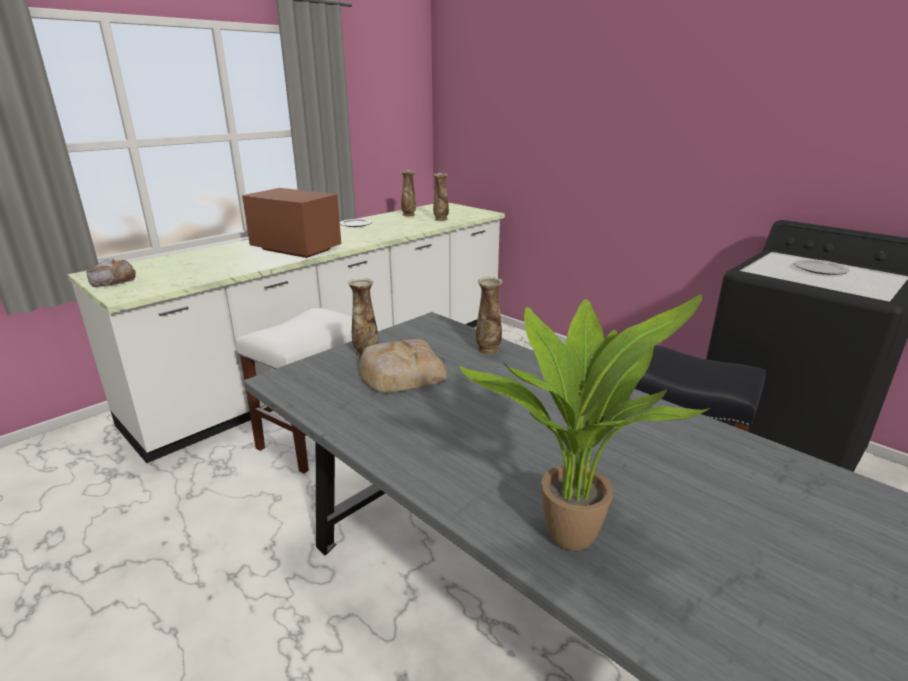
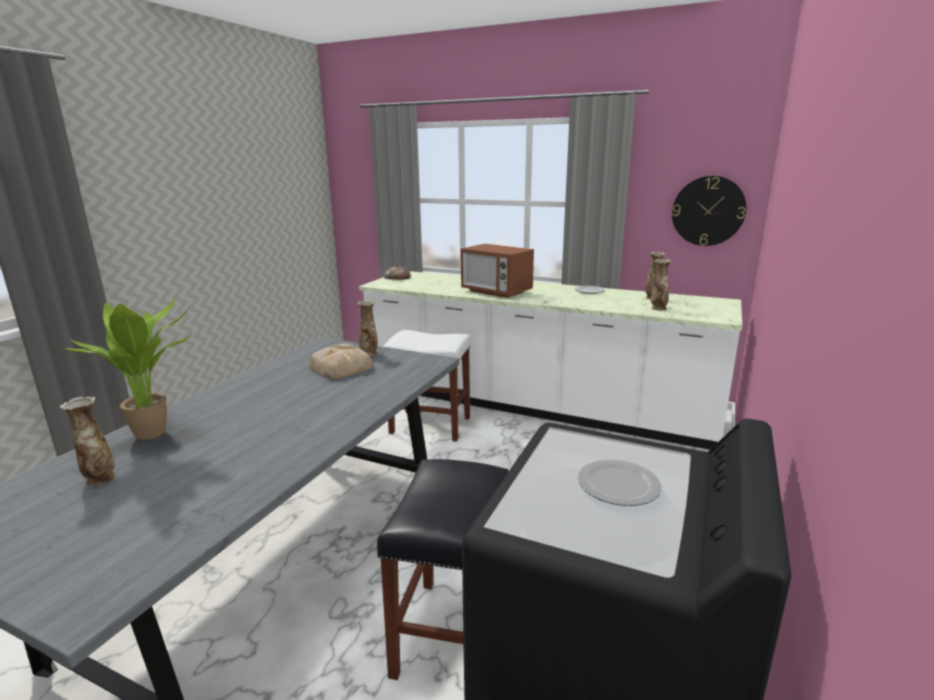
camera: 70 degrees right, 5 degrees down
(296, 249) = (496, 292): microwave -> microwave turned 120 degrees clockwise
(399, 128) = (708, 211): none -> wall clock
(488, 350) = (393, 385): vase -> vase (100, 479)

